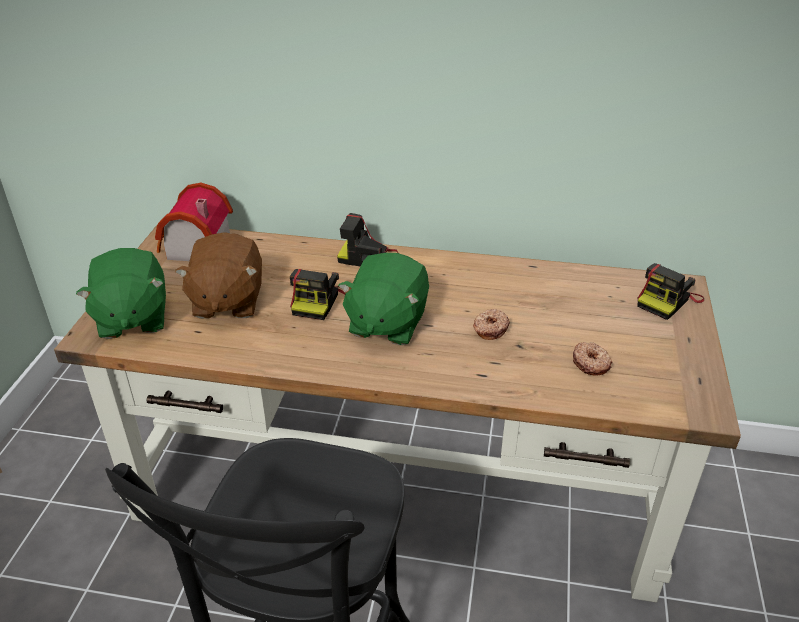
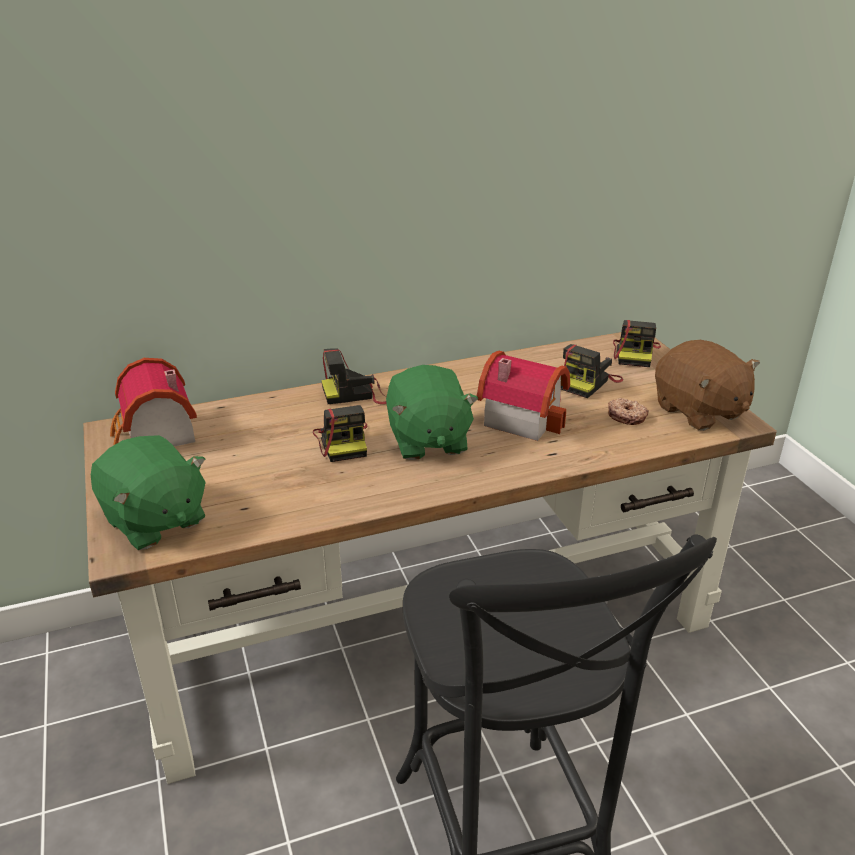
camera: 30 degrees left, 5 degrees down
(227, 301) = (247, 472): brown plush toy -> brown plush toy (699, 411)
(490, 329) = (521, 416): donut -> toy house
(587, 316) = (588, 382): none -> camera

